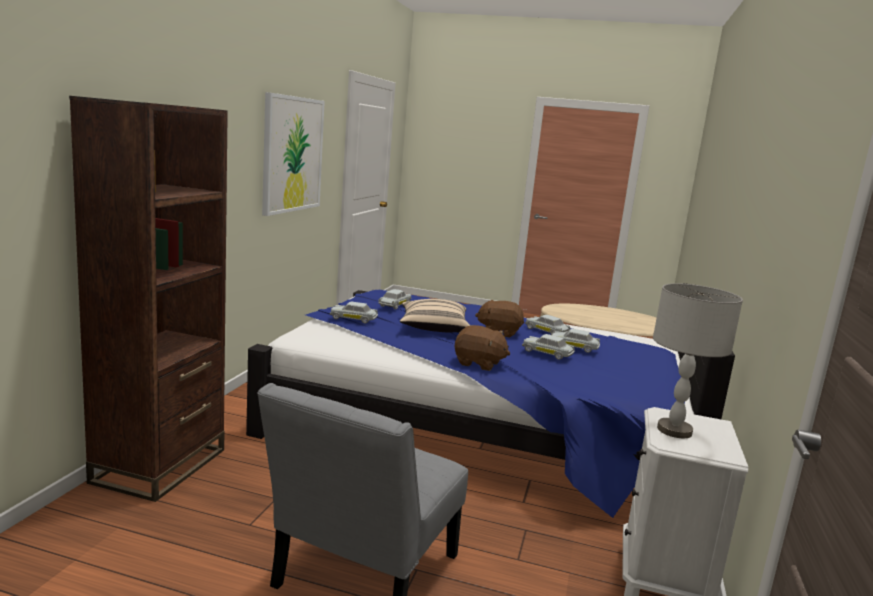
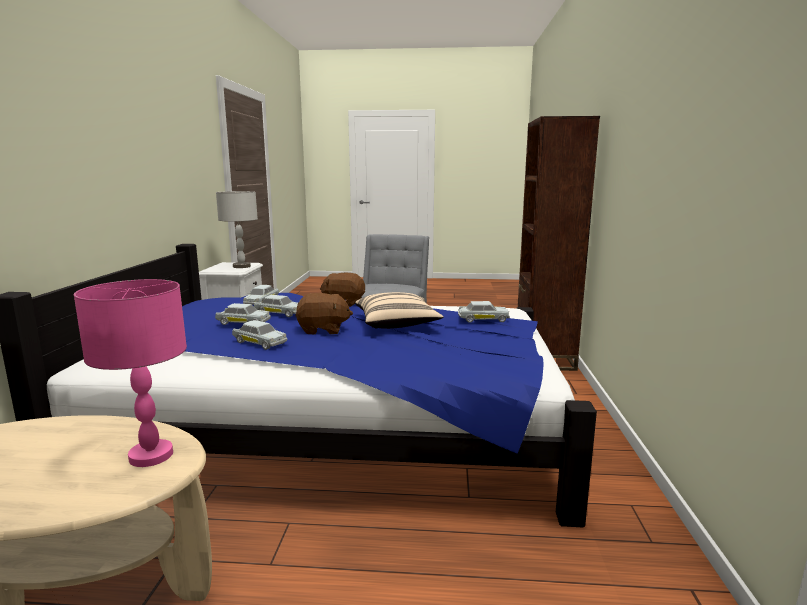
camera: 170 degrees right, 0 degrees up
(292, 154) = (702, 147): picture -> none
(395, 305) = (466, 344): white toy car -> white toy car (261, 302)
(565, 312) = (152, 455): none -> pink table lamp

